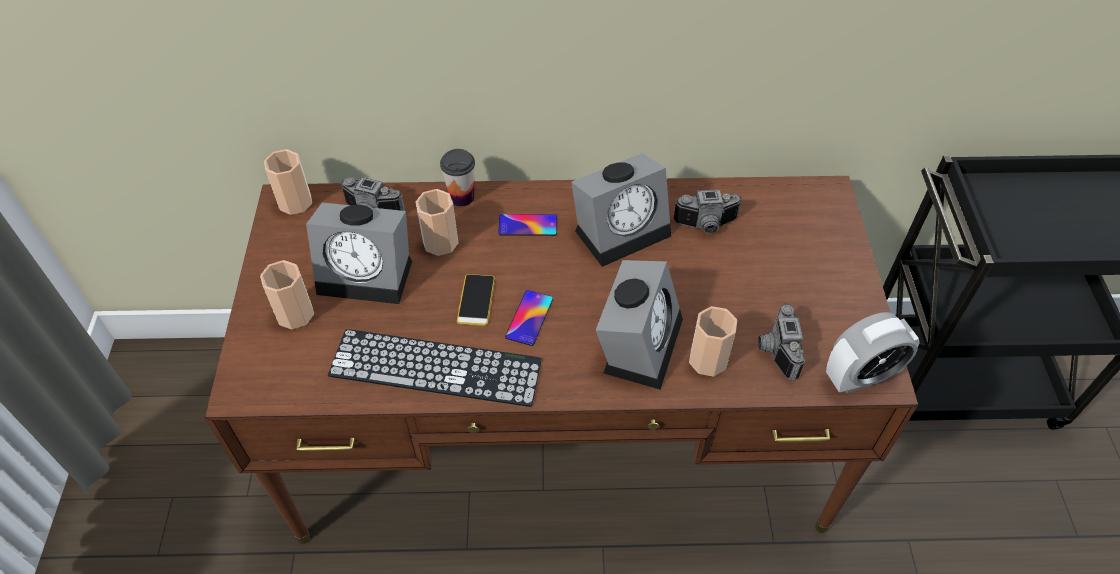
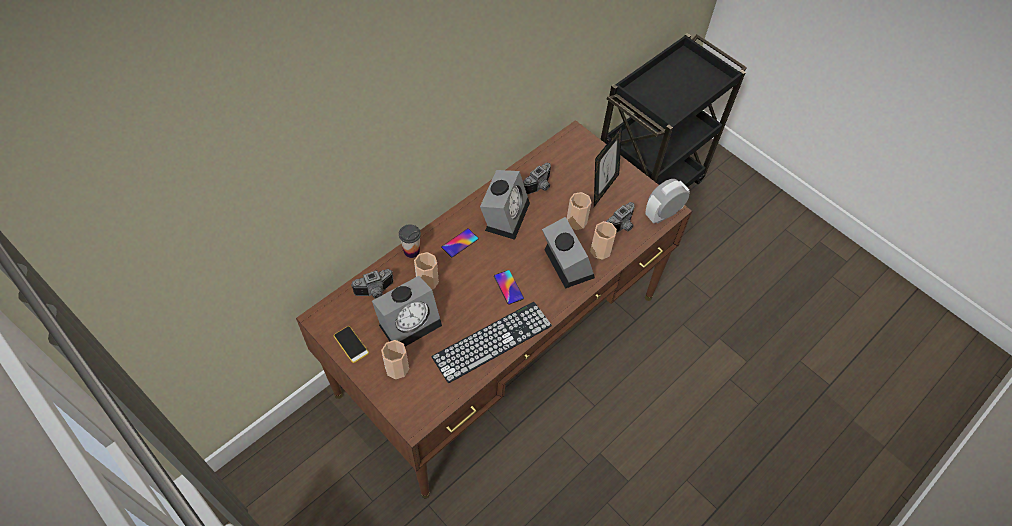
camera: 45 degrees left, 5 degrees up
(295, 202) = (327, 314): cup -> cup (576, 221)
(476, 300) = (476, 297): phone -> phone (351, 344)
(775, 351) = (622, 227): camera -> camera turned 90 degrees counterclockwise
(798, 283) = (602, 188): none -> picture frame
(860, 377) = (663, 214): alarm clock -> alarm clock turned 150 degrees counterclockwise

